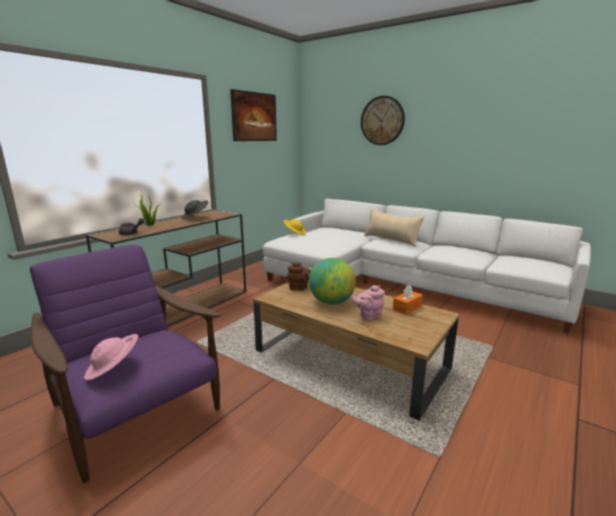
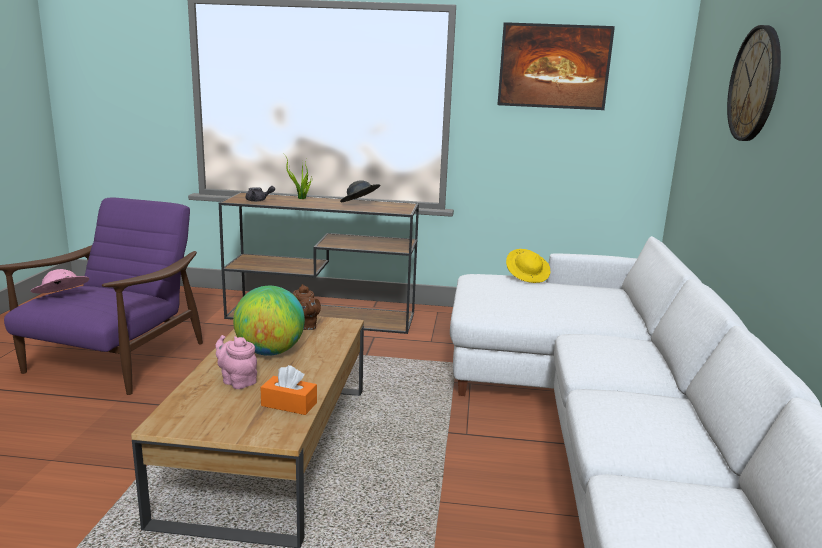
camera: 60 degrees right, 0 degrees up
(391, 240) = (620, 347): beige pillow -> none

